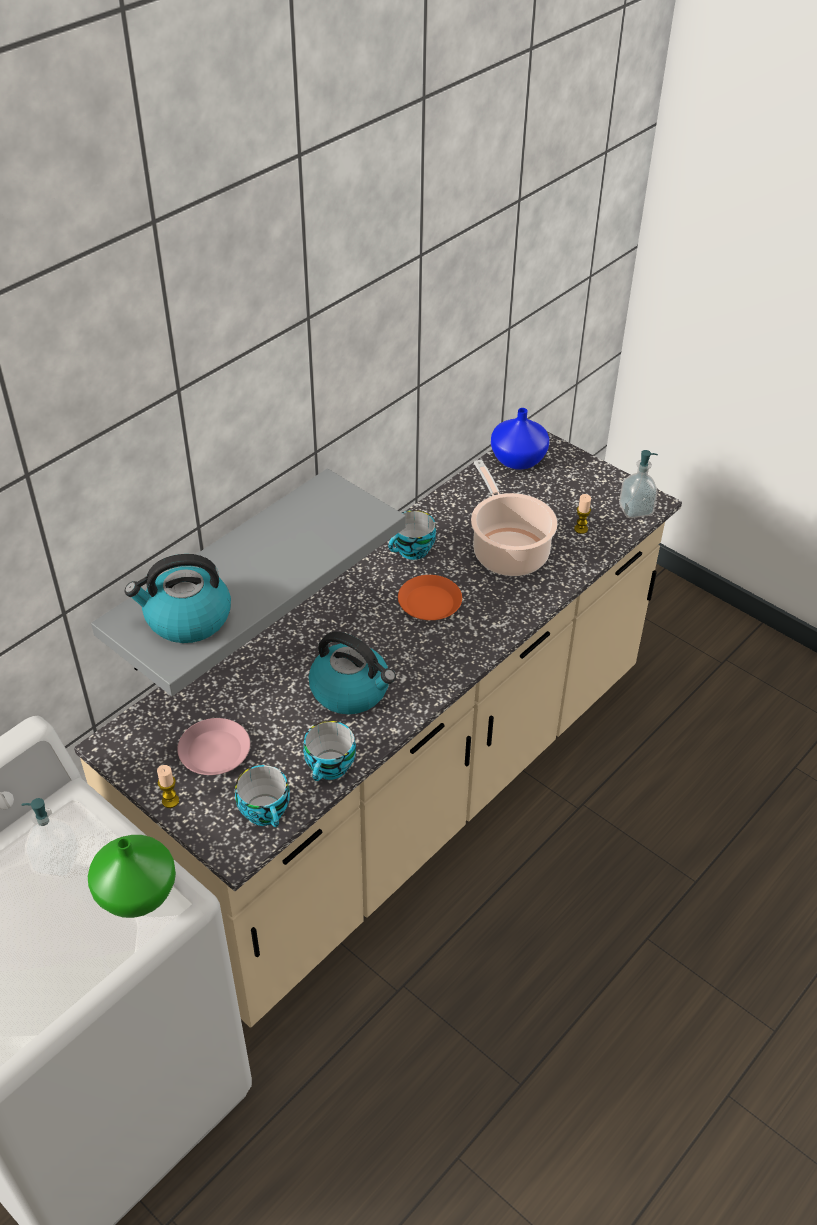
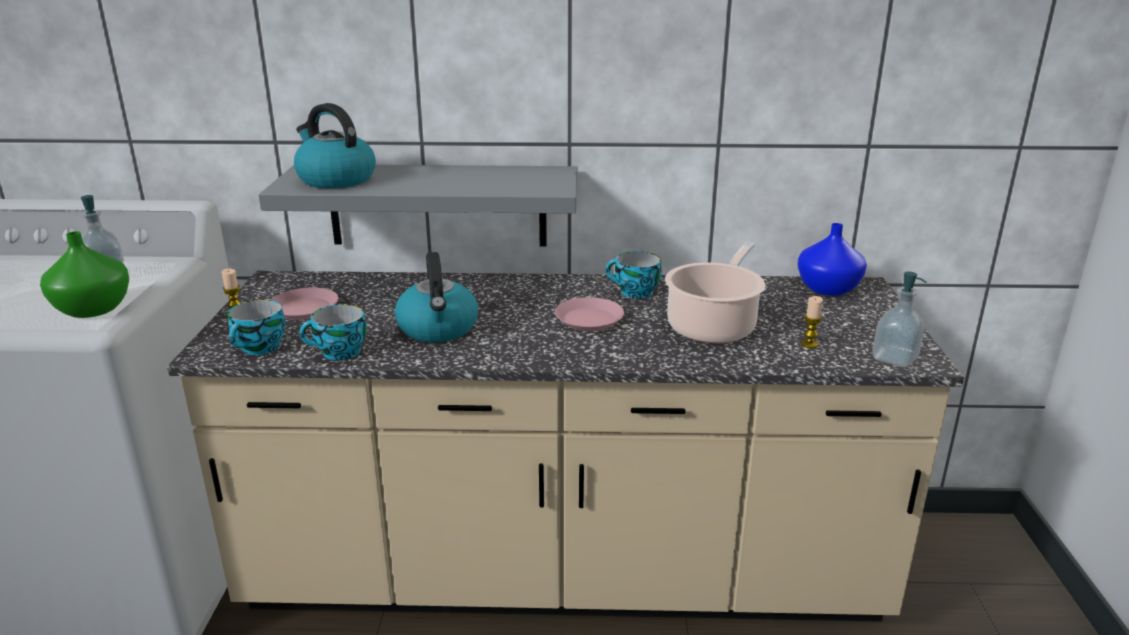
camera: 50 degrees right, 20 degrees down
(429, 603) = (588, 320): orange plate -> pink plate

